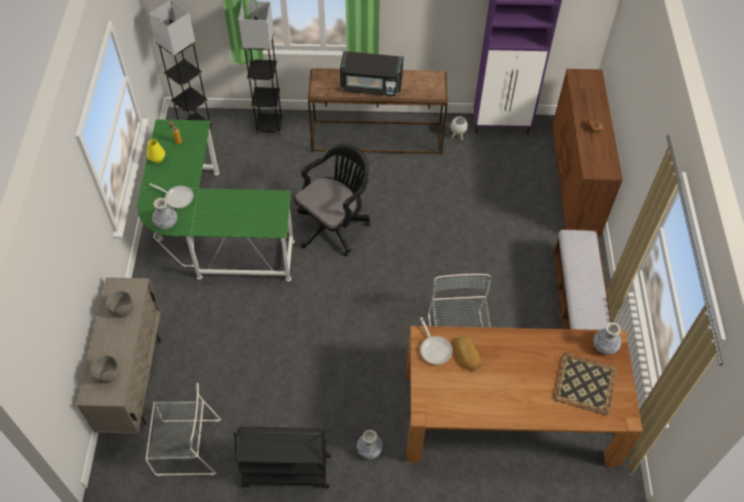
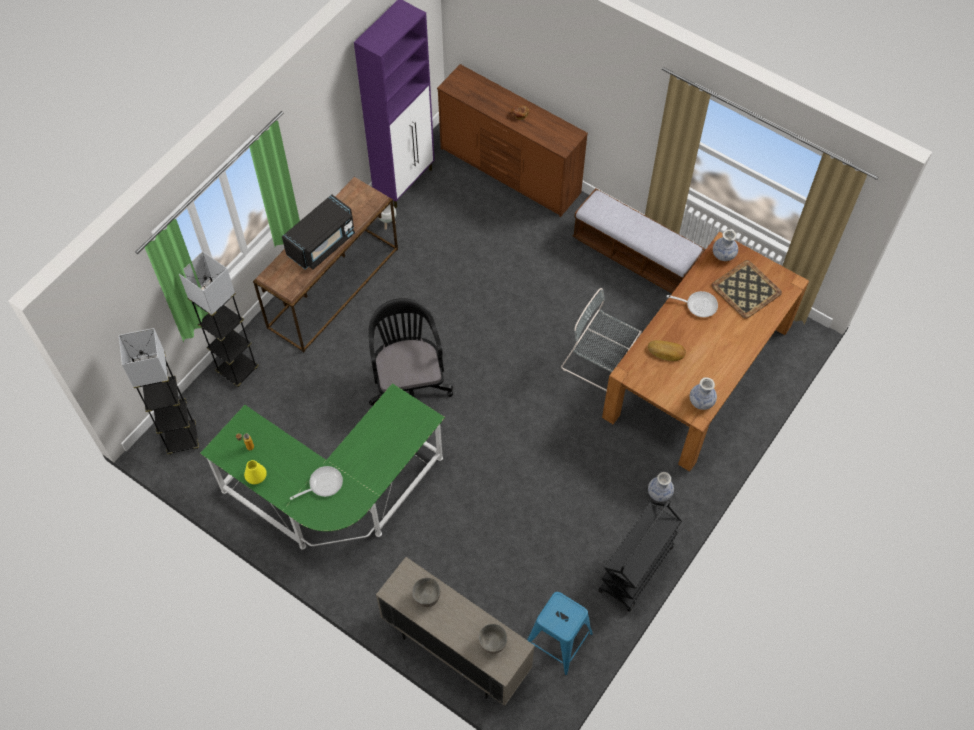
camera: 55 degrees left, 5 degrees up
(166, 223) = (348, 509): vase -> vase (701, 401)
(185, 447) = (557, 640): grey chair -> blue stool
(434, 348) = (644, 371): frying pan -> frying pan (698, 305)

